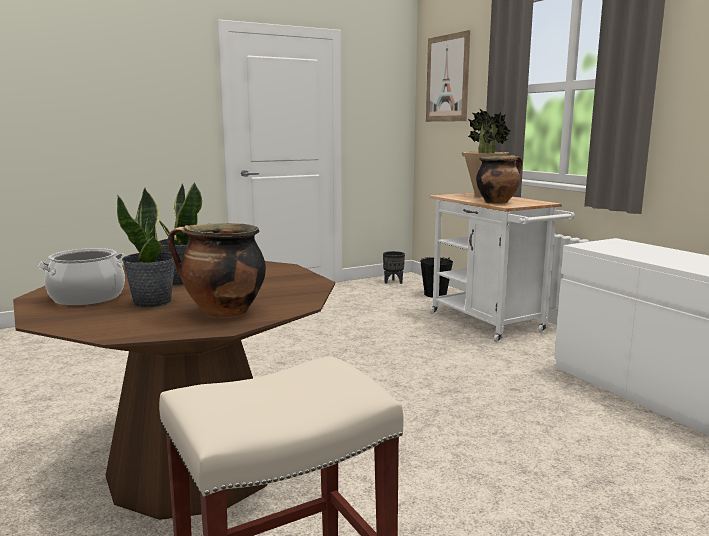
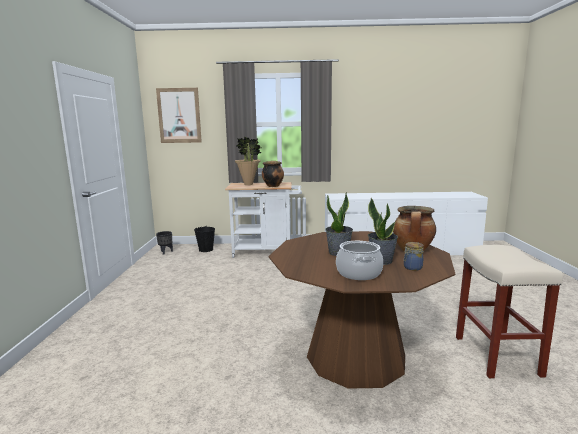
camera: 60 degrees left, 0 degrees up
(123, 319) = (412, 268): none -> jar

